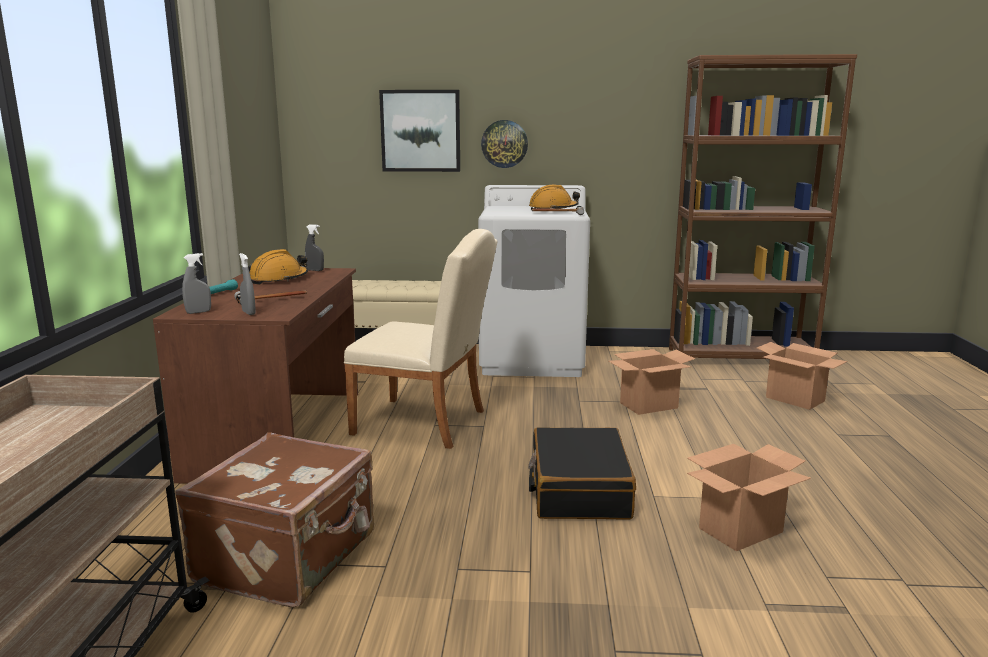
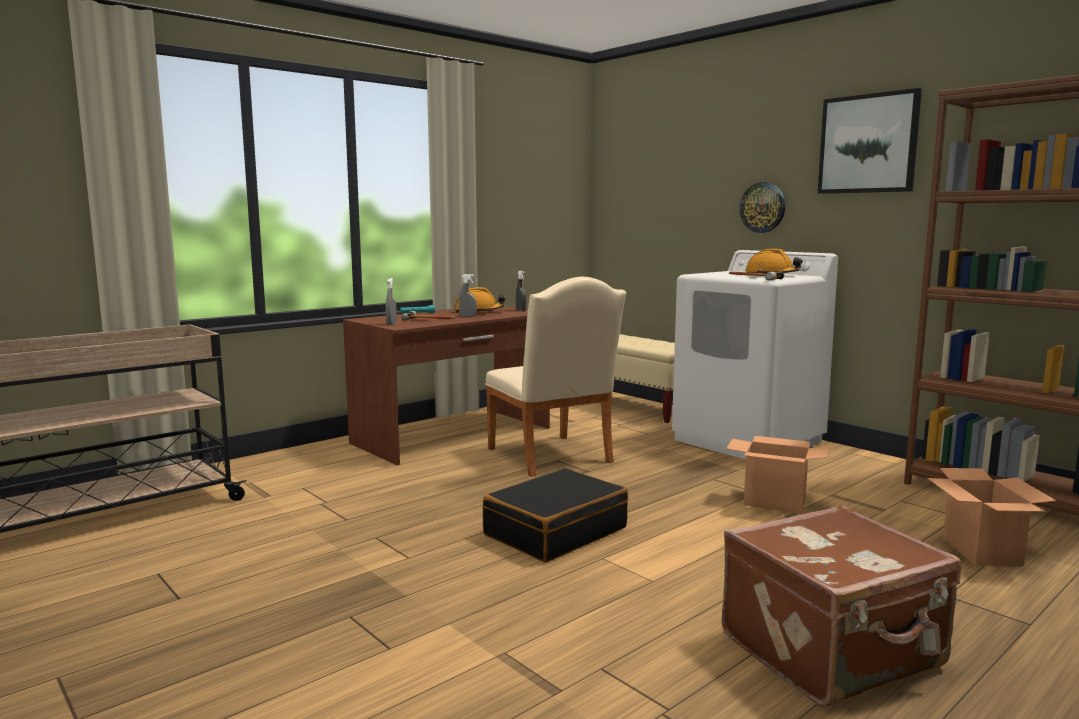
camera: 45 degrees right, 5 degrees down
(198, 312) = (371, 320): grey spray bottle -> grey spray bottle (467, 316)
(290, 558) = (317, 496): brown suitcase -> brown suitcase (833, 652)
(420, 131) = (690, 195): picture -> picture (868, 144)
(740, 531) = (612, 608): cardboard box -> none

